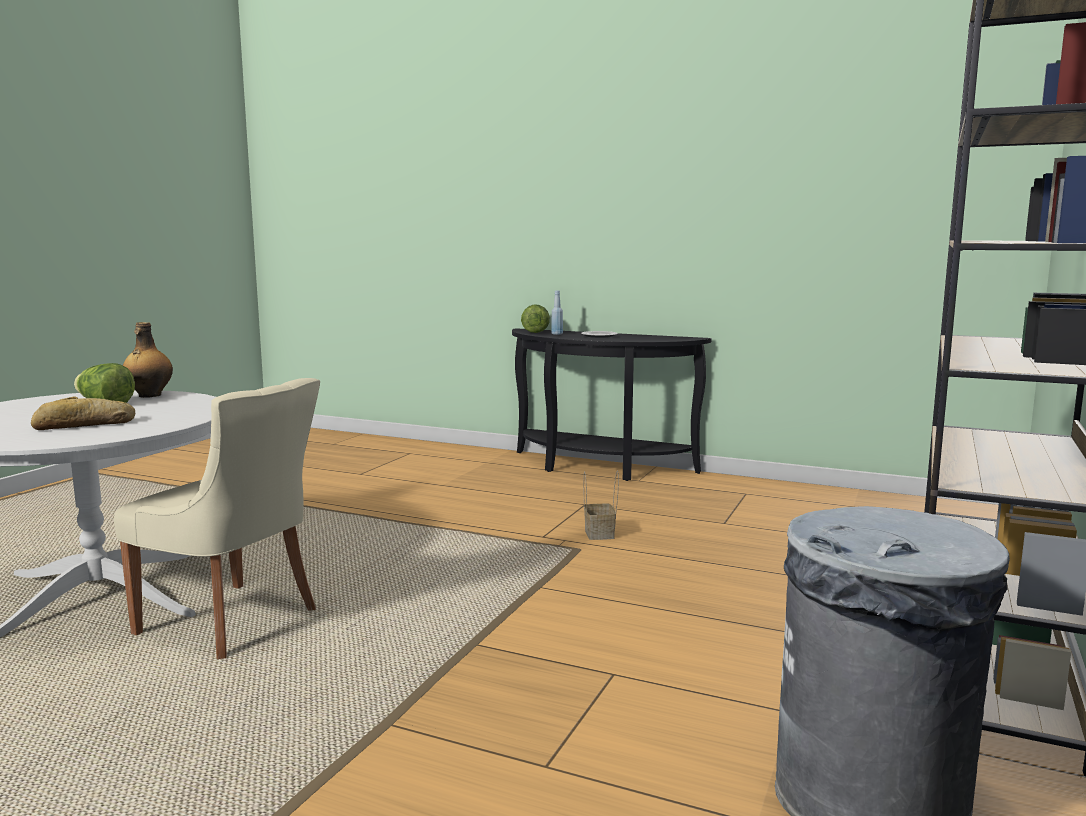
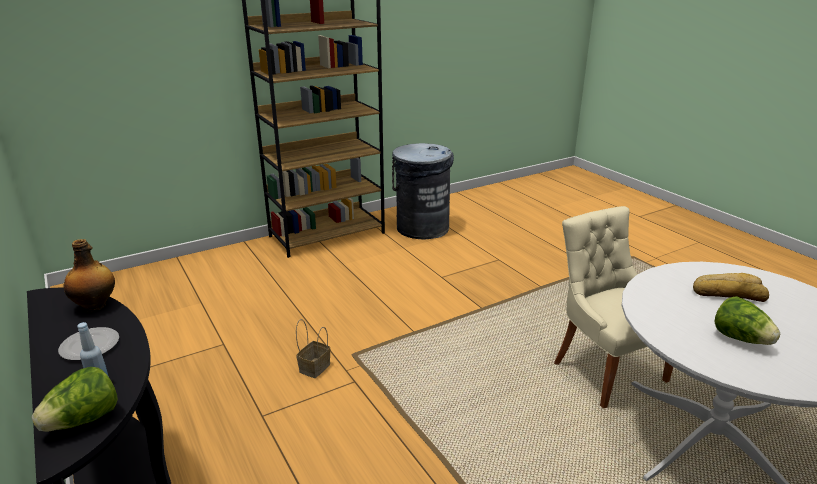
camera: 145 degrees left, 15 degrees up
(149, 395) = (709, 355): bottle -> bottle (96, 305)

